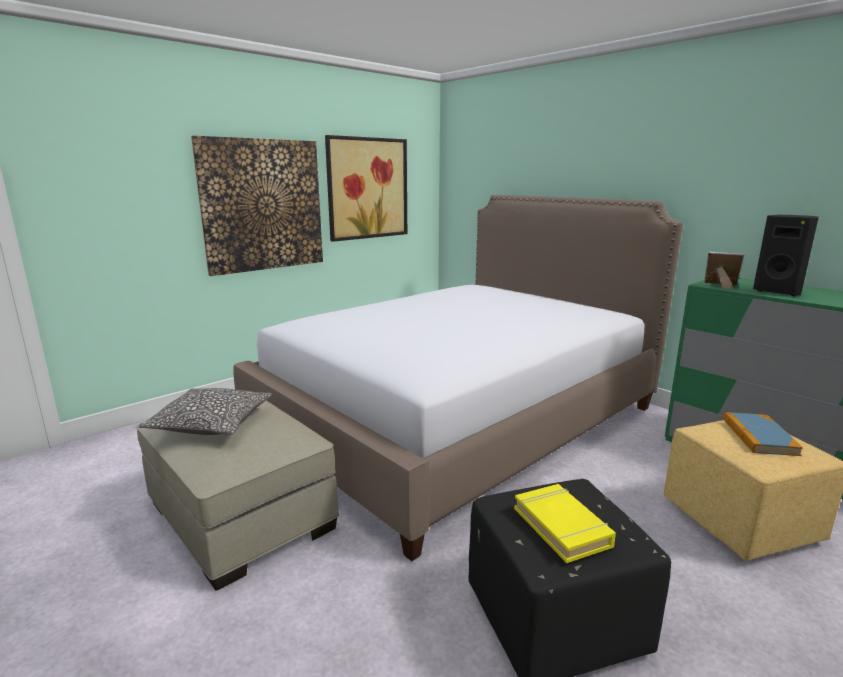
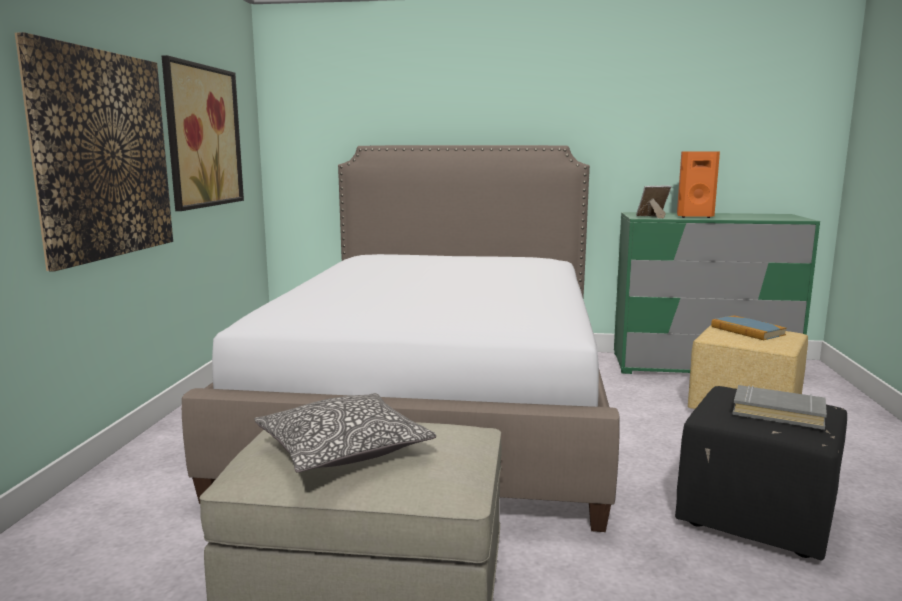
camera: 40 degrees left, 5 degrees down
(562, 527) = (778, 413): yellow book -> grey book
(779, 292) = (693, 216): black speaker -> orange speaker

